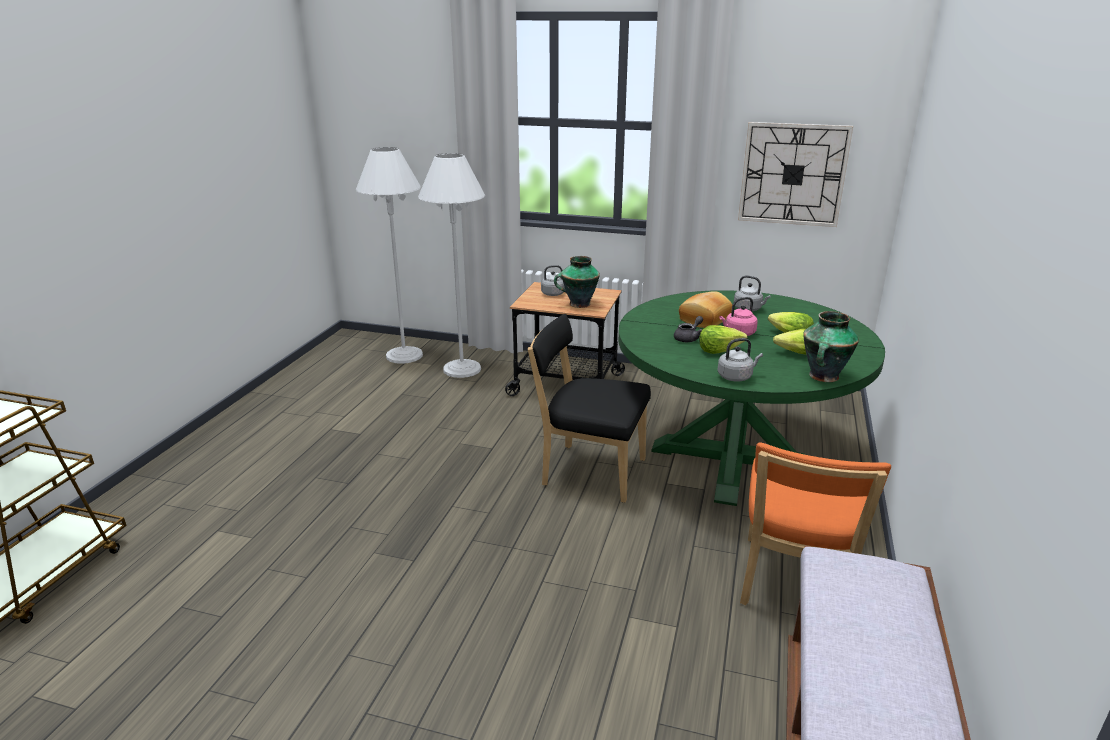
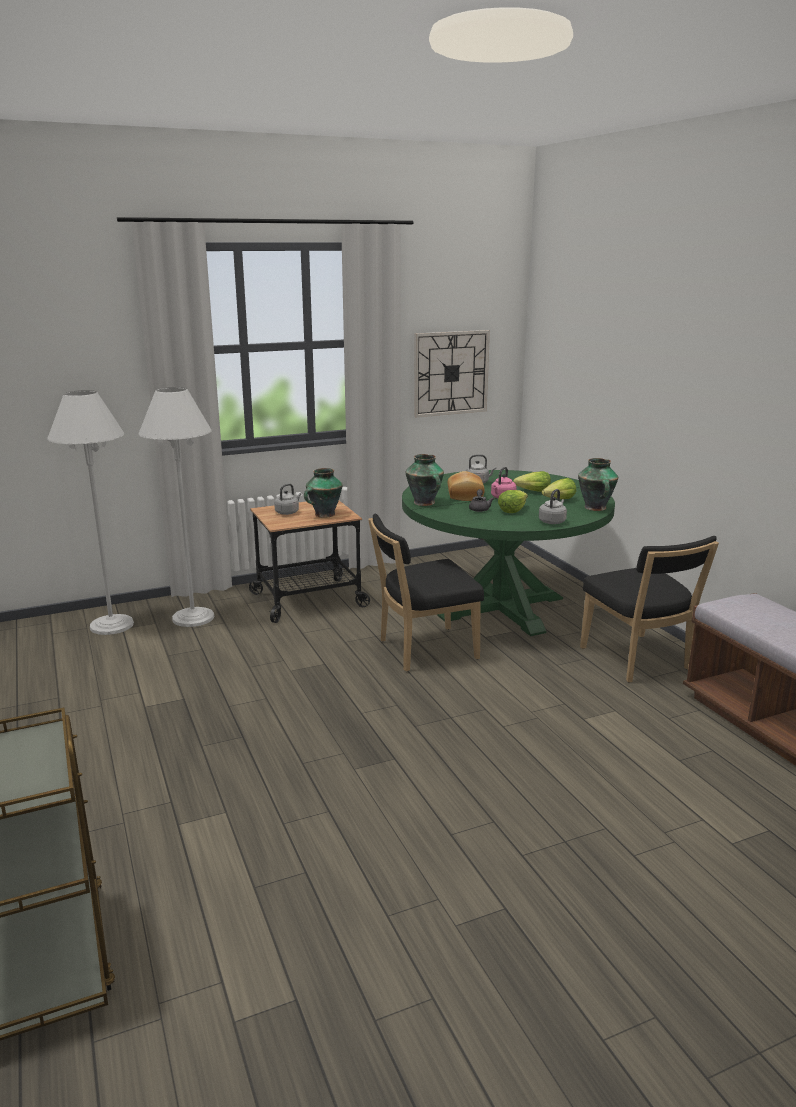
camera: 40 degrees left, 5 degrees down
(647, 317) = (425, 503): none -> vase
(793, 585) = (637, 661): orange chair -> black chair

